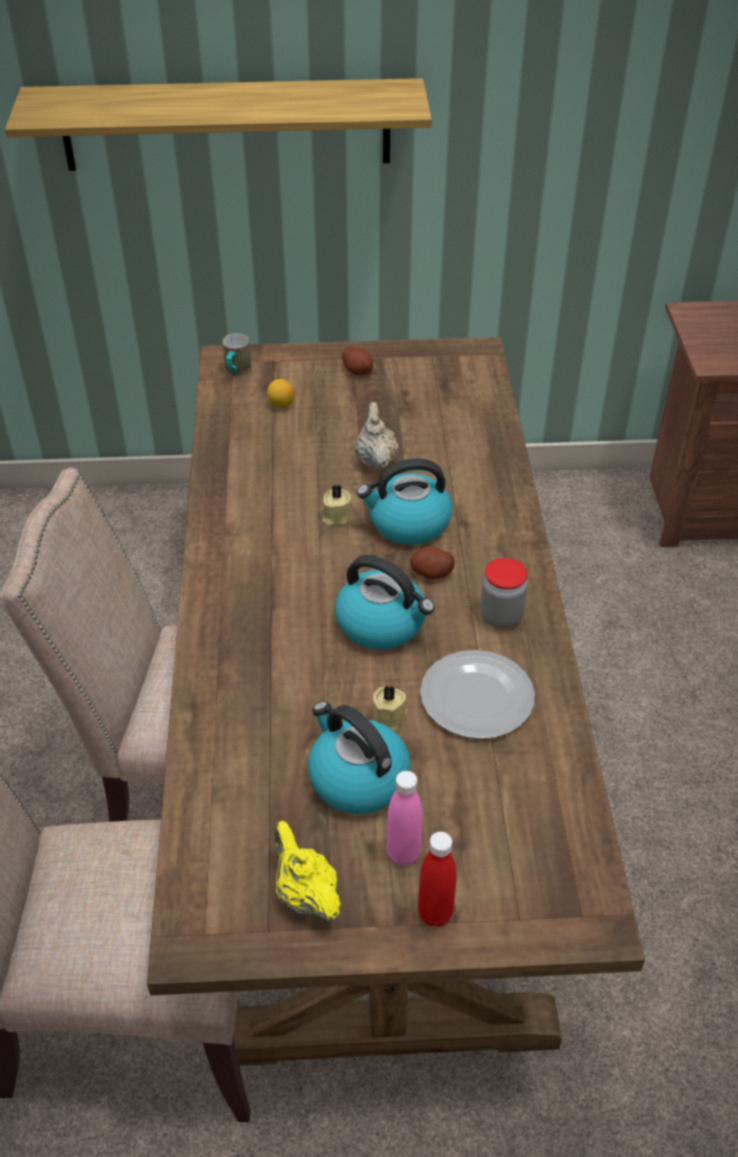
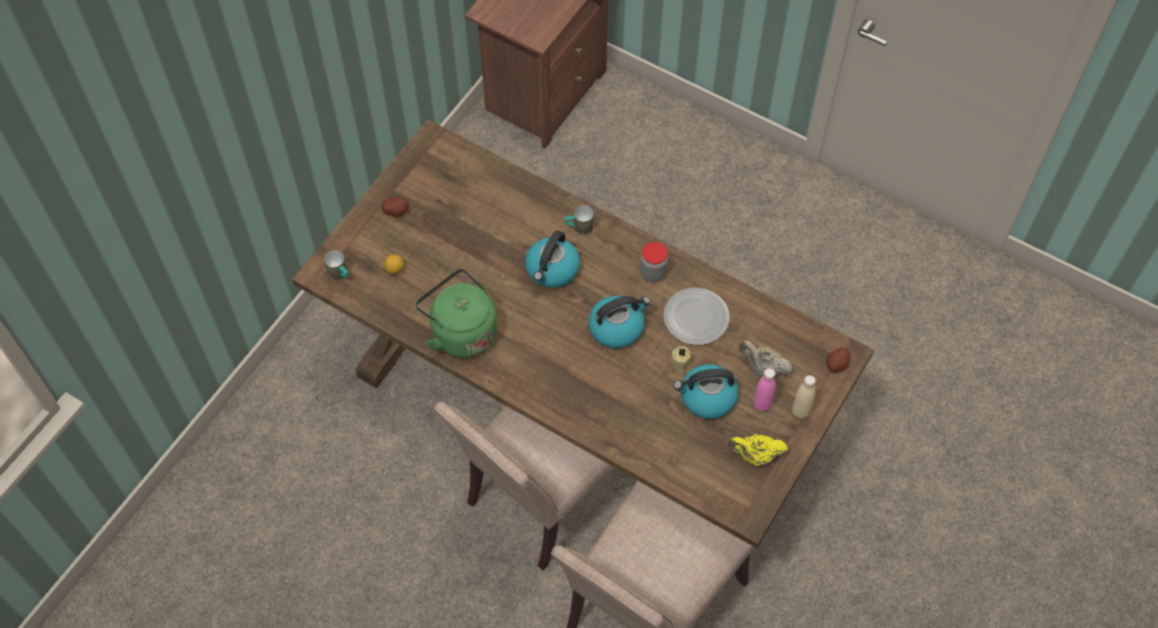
camera: 55 degrees left, 15 degrees up
(226, 125) = (233, 142): shelf -> none
(246, 491) = (461, 331): none -> green kettle
(335, 517) = (519, 301): beige candle -> none
(375, 460) = (487, 253): beige teapot -> beige teapot (762, 368)
(432, 573) = (599, 283): potato -> potato (837, 364)
(435, 913) = (800, 411): red bottle -> beige bottle
(492, 516) = (579, 228): none -> mug

